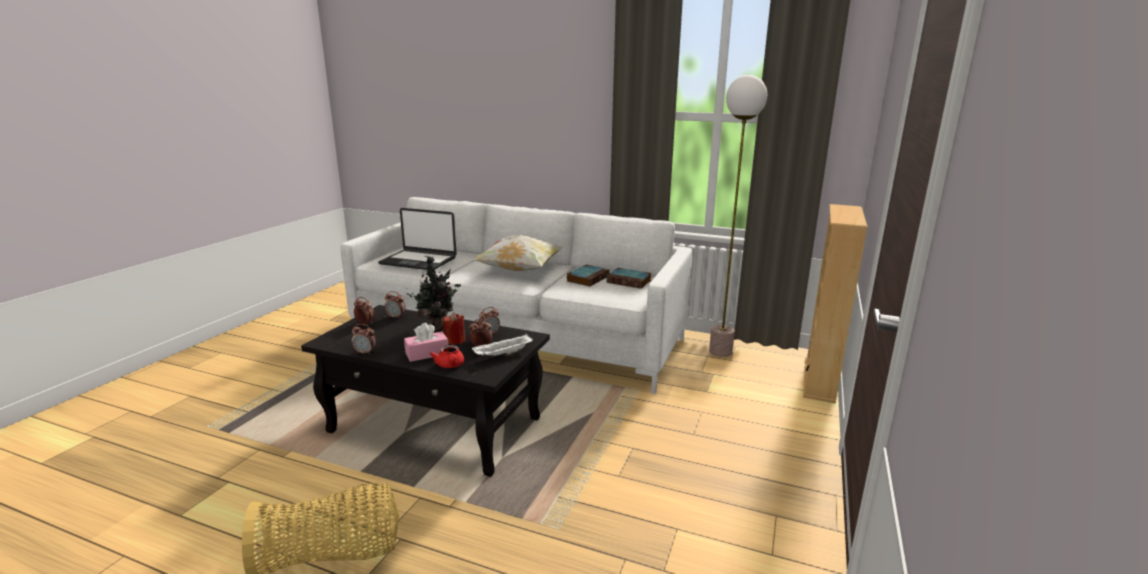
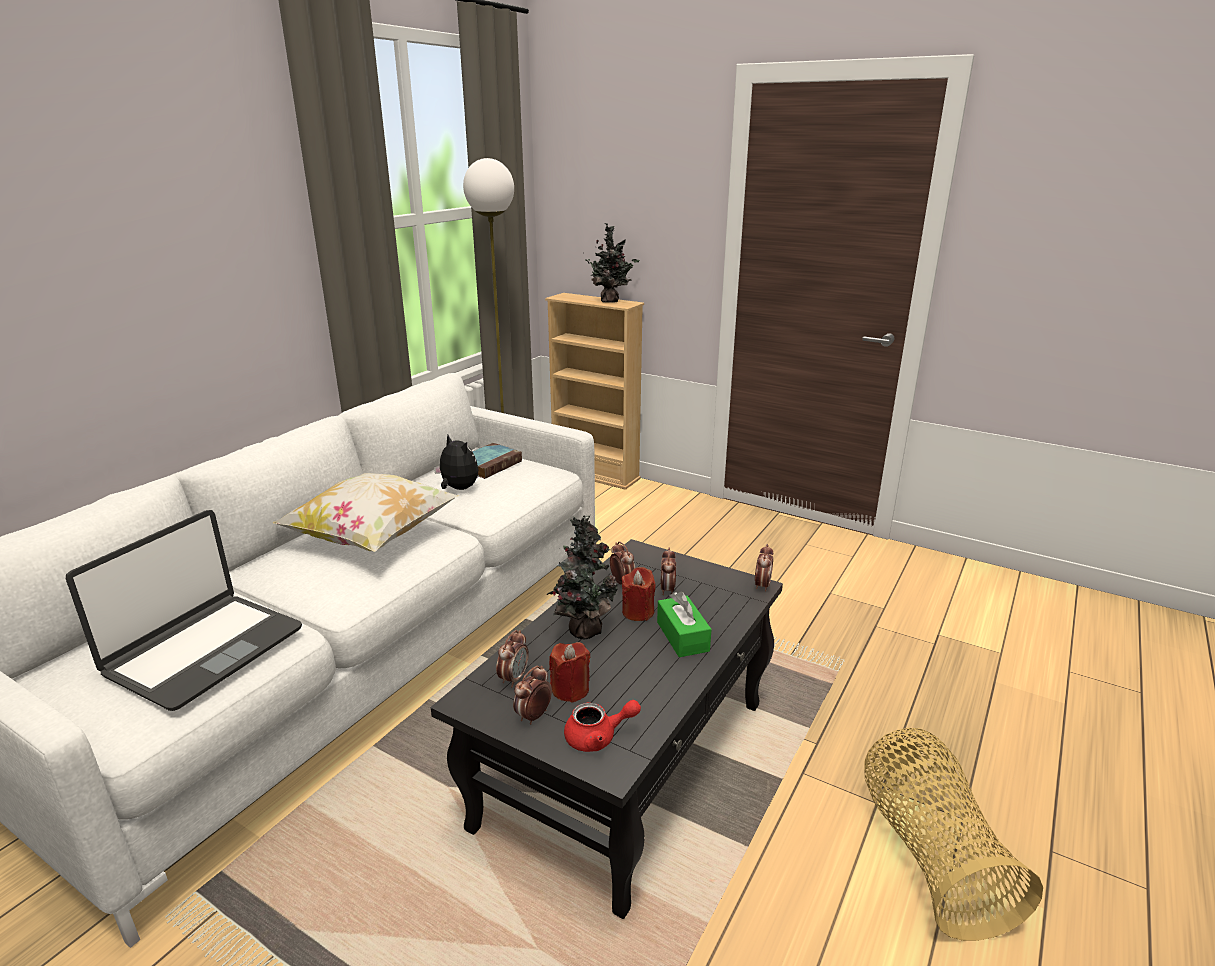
camera: 80 degrees left, 5 degrees up
(365, 353) = (671, 702): alarm clock -> alarm clock (762, 585)
(383, 329) = (570, 689): none -> red candle
(427, 354) = (682, 636): pink tissue box -> green tissue box
(450, 366) = (725, 615): red teapot -> red teapot (598, 737)
(503, 355) = (693, 574): white tray -> none
(588, 278) = (458, 489): book -> plush toy
(848, 217) = (611, 301): none -> potted plant

